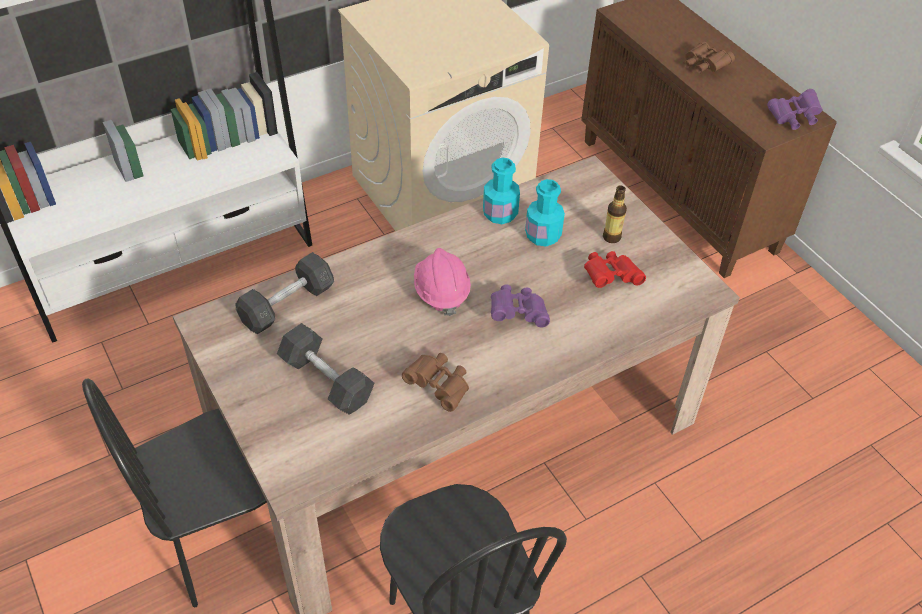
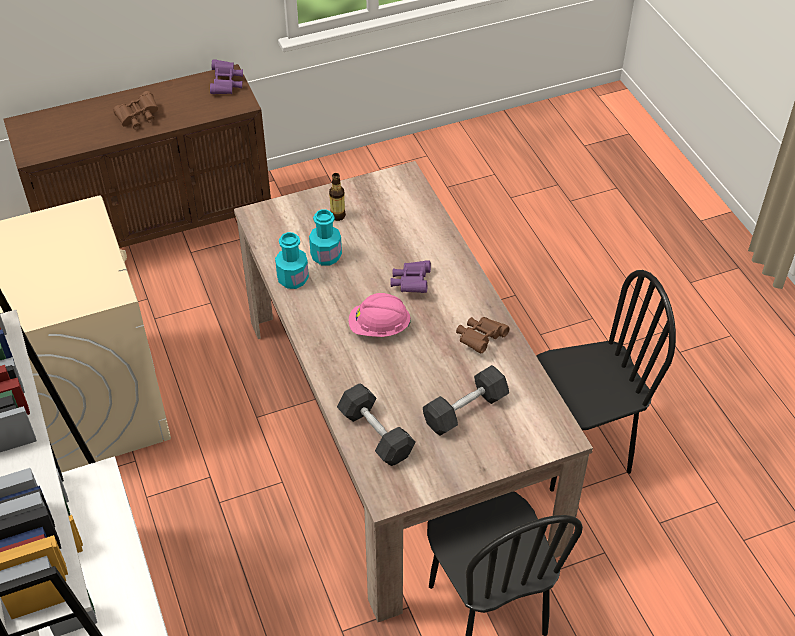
camera: 80 degrees left, 0 degrees up
(610, 277) = (382, 224): red binoculars -> none

